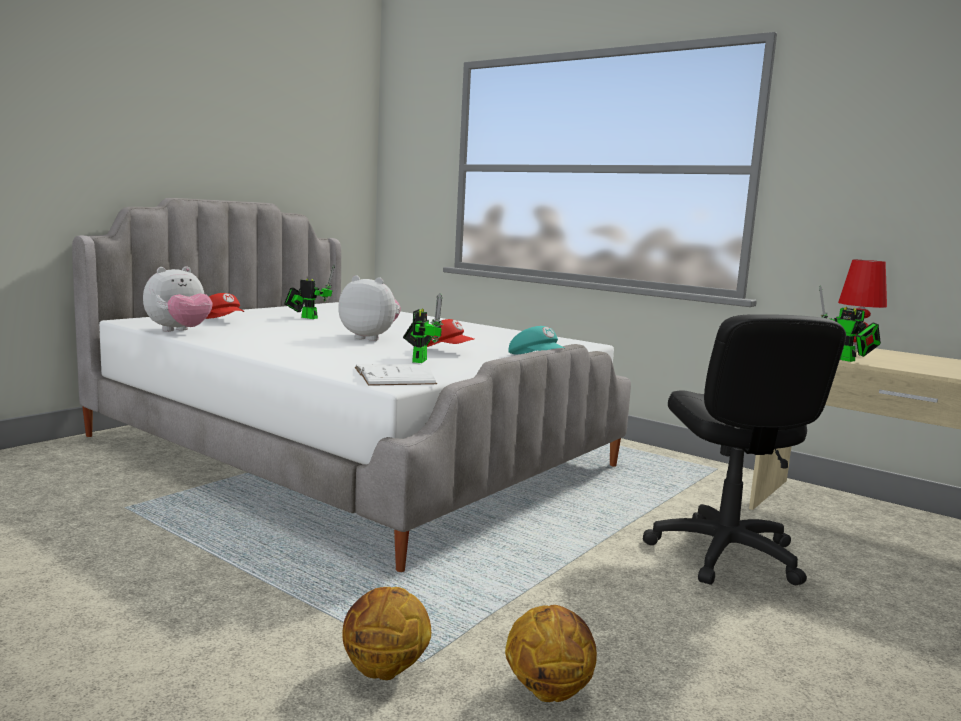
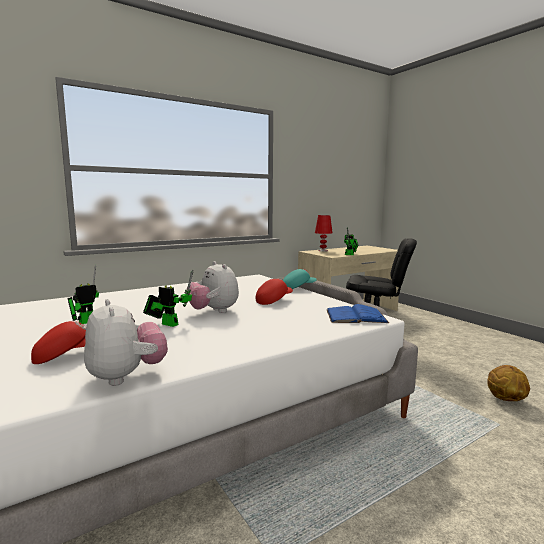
camera: 70 degrees left, 0 degrees up
(370, 338) = (213, 311): plush toy -> plush toy turned 75 degrees counterclockwise
(384, 671) = (513, 436): basketball -> none
(394, 375) = (356, 316): white book -> blue book
(420, 360) = (303, 307): toy robot -> toy robot (168, 324)

